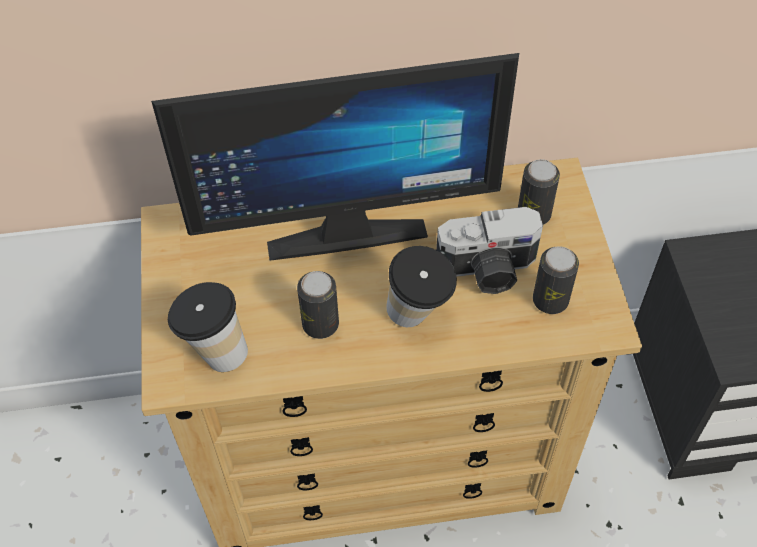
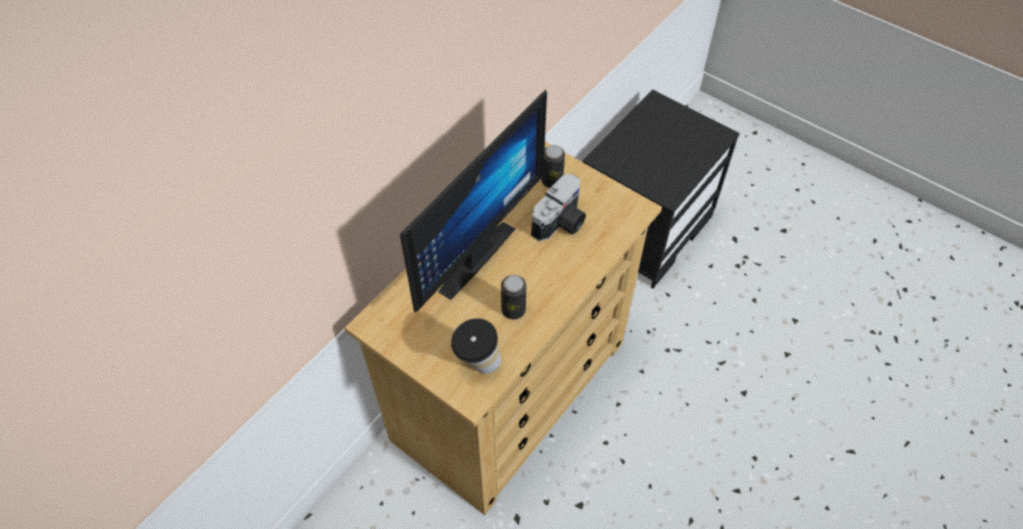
camera: 45 degrees left, 0 degrees up
(418, 317) = (555, 270): cup -> none
(550, 300) = (603, 216): can -> none

